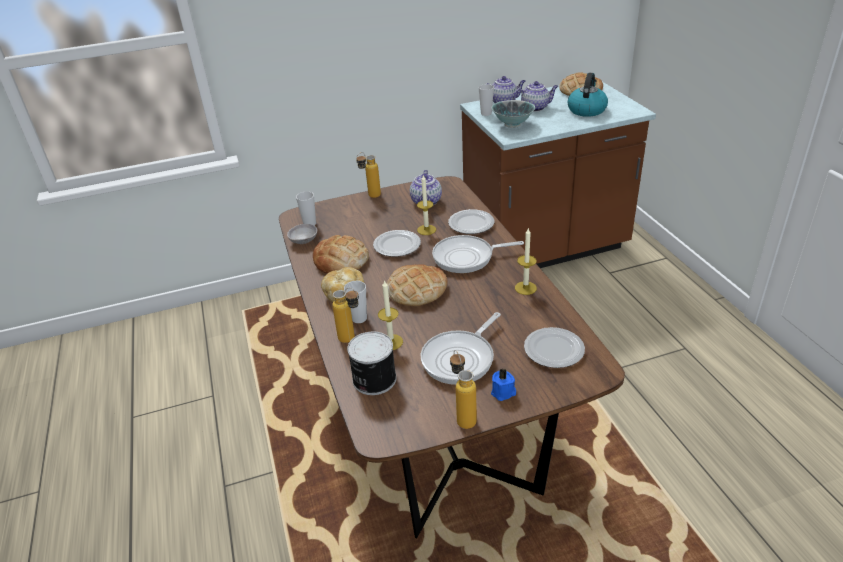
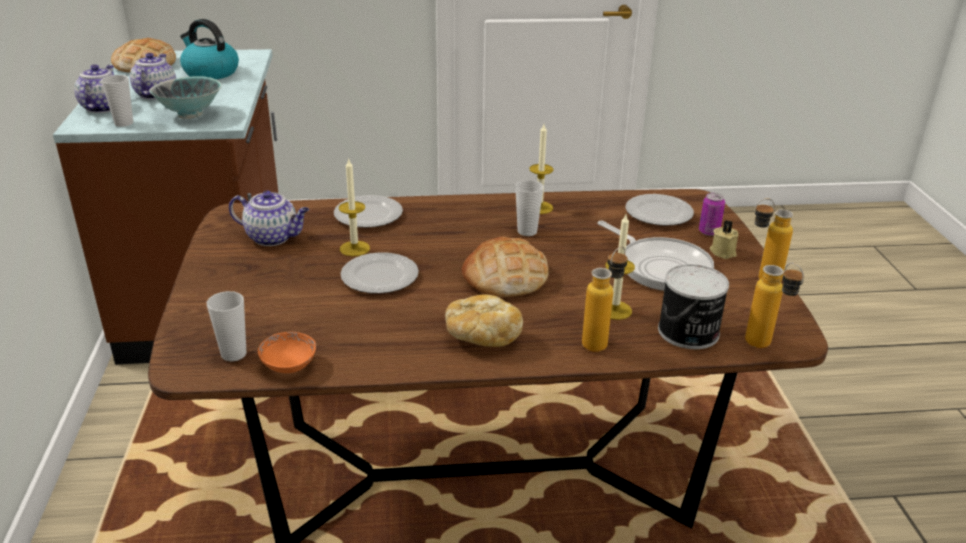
camera: 80 degrees left, 5 degrees down
(304, 241) = (289, 365): grey bowl -> orange bowl
(341, 260) = (385, 331): bread -> none
(359, 318) = (552, 329): cup -> cup (527, 231)
(370, 197) = (202, 282): bottle -> bottle (765, 347)
(467, 257) = (450, 231): frying pan -> none
(503, 392) = (723, 252): blue candle -> beige candle
(536, 382) = (709, 232): none -> can

